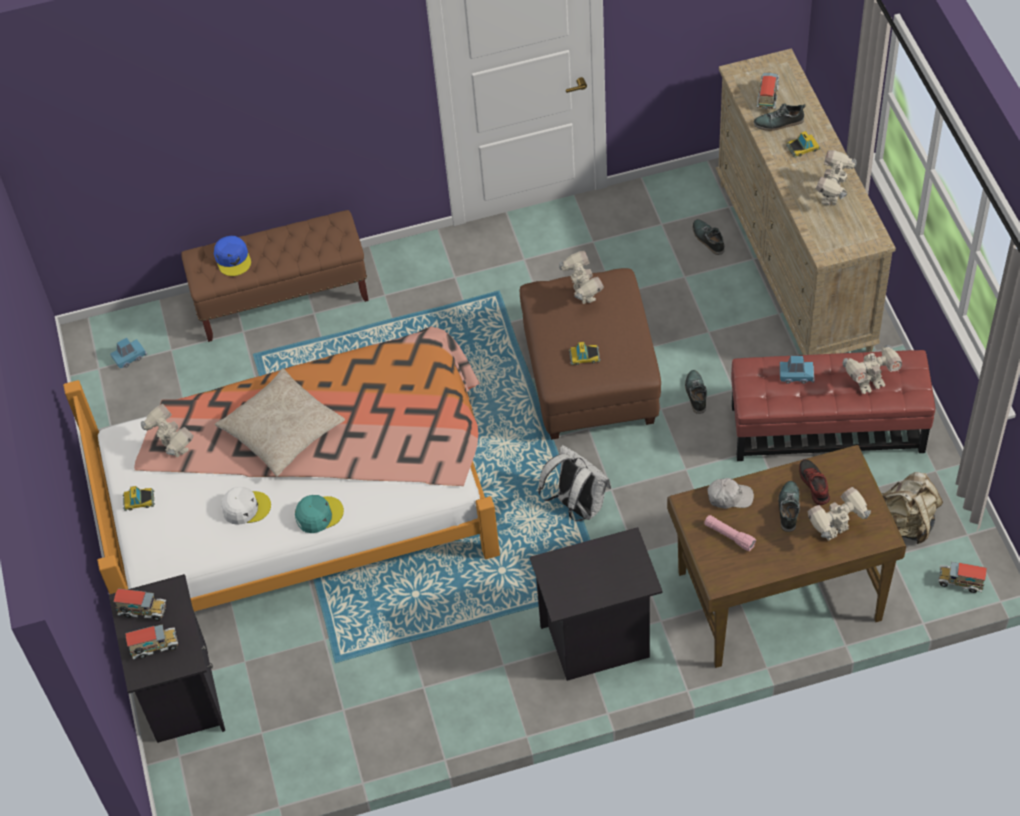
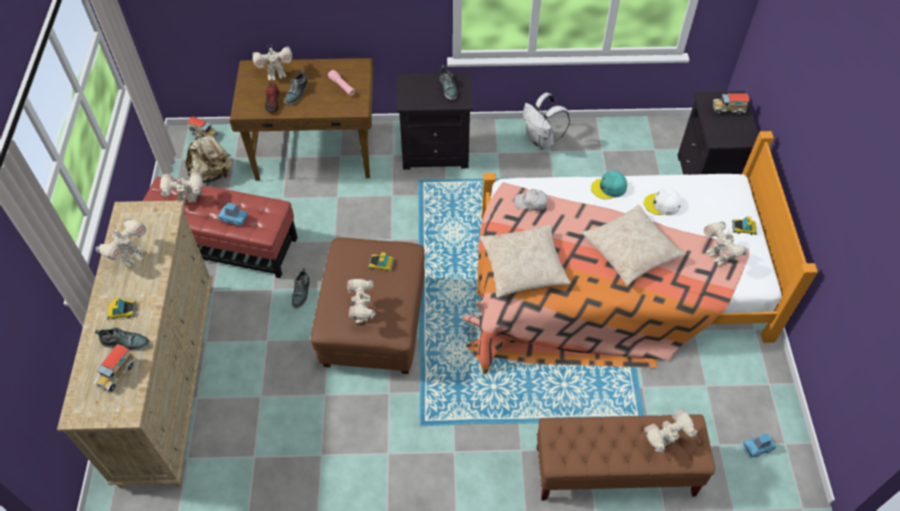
camera: 170 degrees left, 0 degrees up
(143, 611) = (737, 131): toy truck -> none
(233, 258) = (663, 443): blue cap -> toy robot
(410, 380) = (523, 266): none -> beige pillow
(577, 506) = (418, 234): white backpack -> white backpack (541, 141)
(707, 239) = (223, 428): shoe -> shoe (448, 88)
(729, 497) = (330, 107): white cap -> white cap (531, 203)

